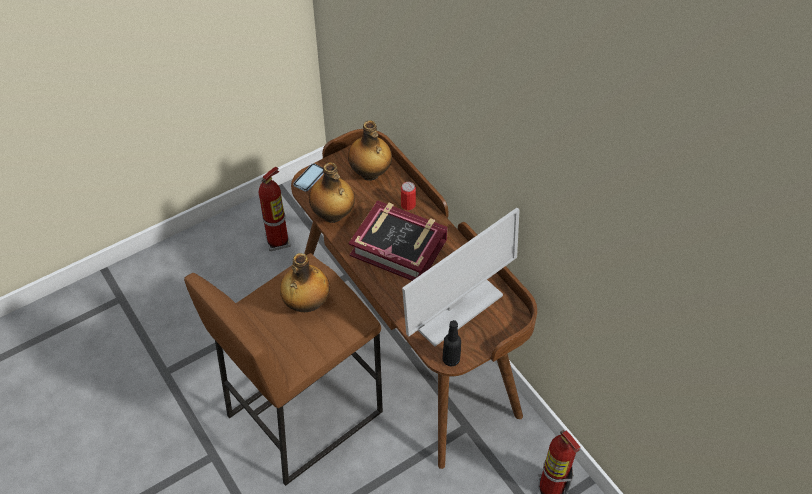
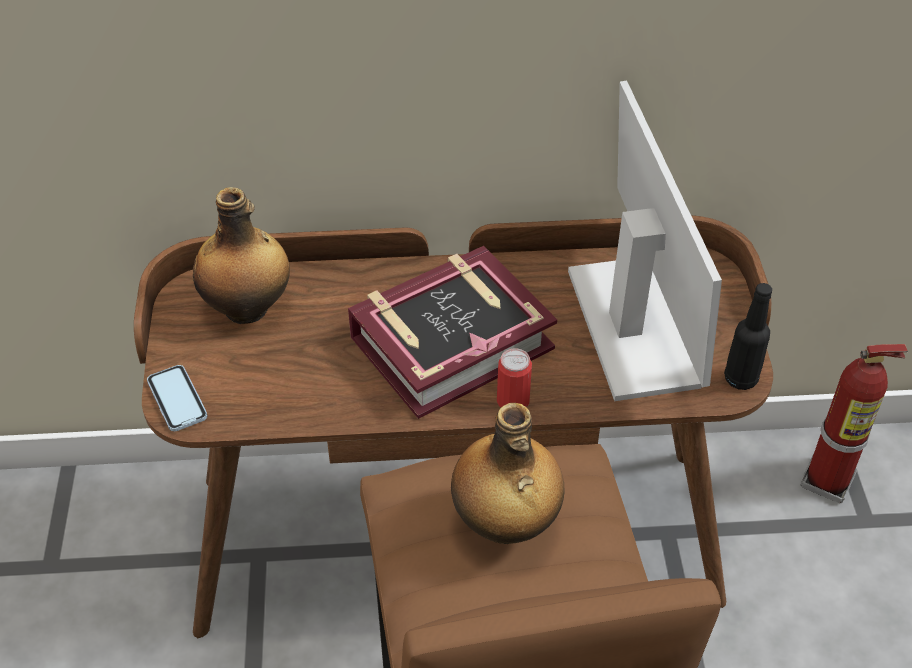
camera: 60 degrees left, 5 degrees down
(278, 241) = (88, 632): fire extinguisher -> none
(333, 215) = (301, 402): bottle -> none
(408, 205) = (366, 290): can -> can (513, 401)

